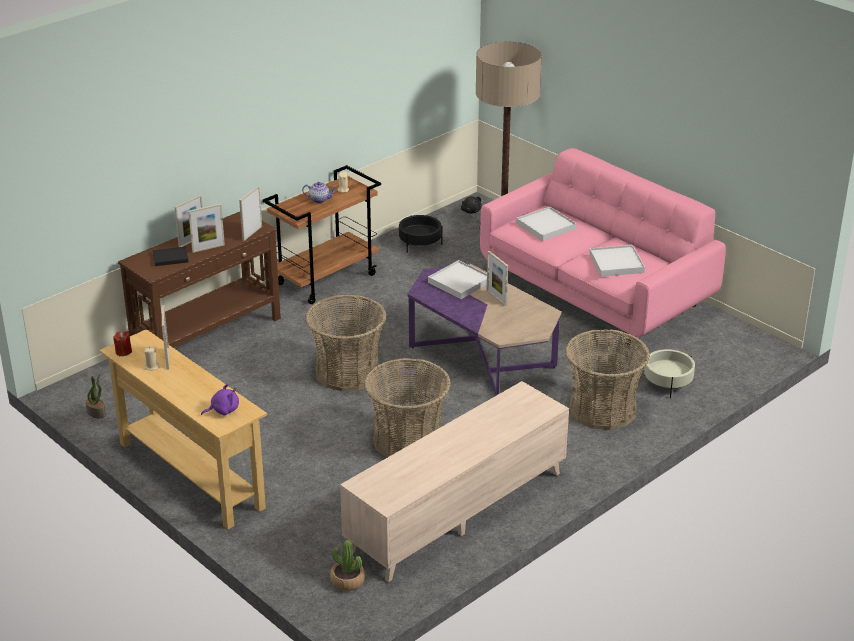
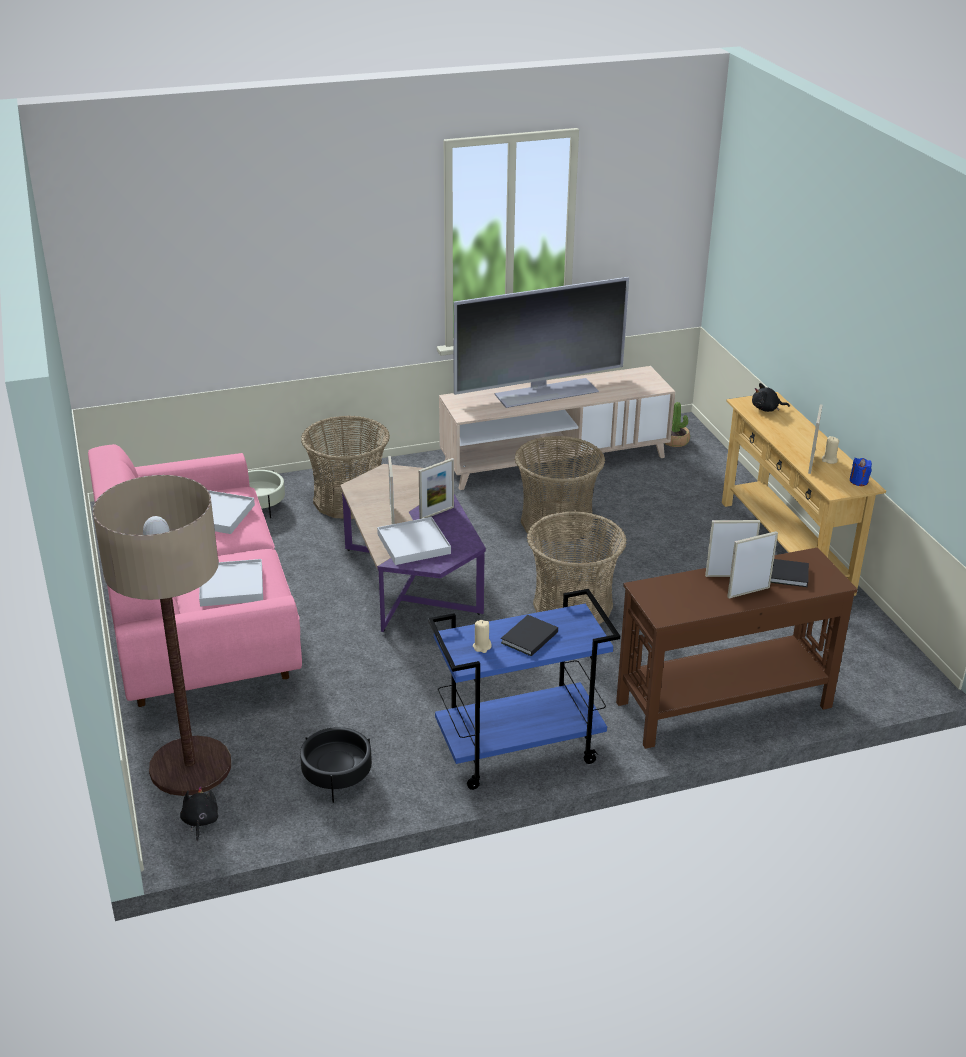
camera: 155 degrees left, 0 degrees up
(97, 412) = (881, 638): potted plant -> none
(123, 352) = (858, 481): red candle -> blue candle
(223, 410) = (766, 409): purple plush toy -> black plush toy
(252, 233) = (660, 583): picture frame -> picture frame (436, 513)
(320, 200) = (528, 638): teapot -> black book
(326, 279) = (518, 751): brown cart -> blue cart
(470, 441) = (545, 392): none -> television

